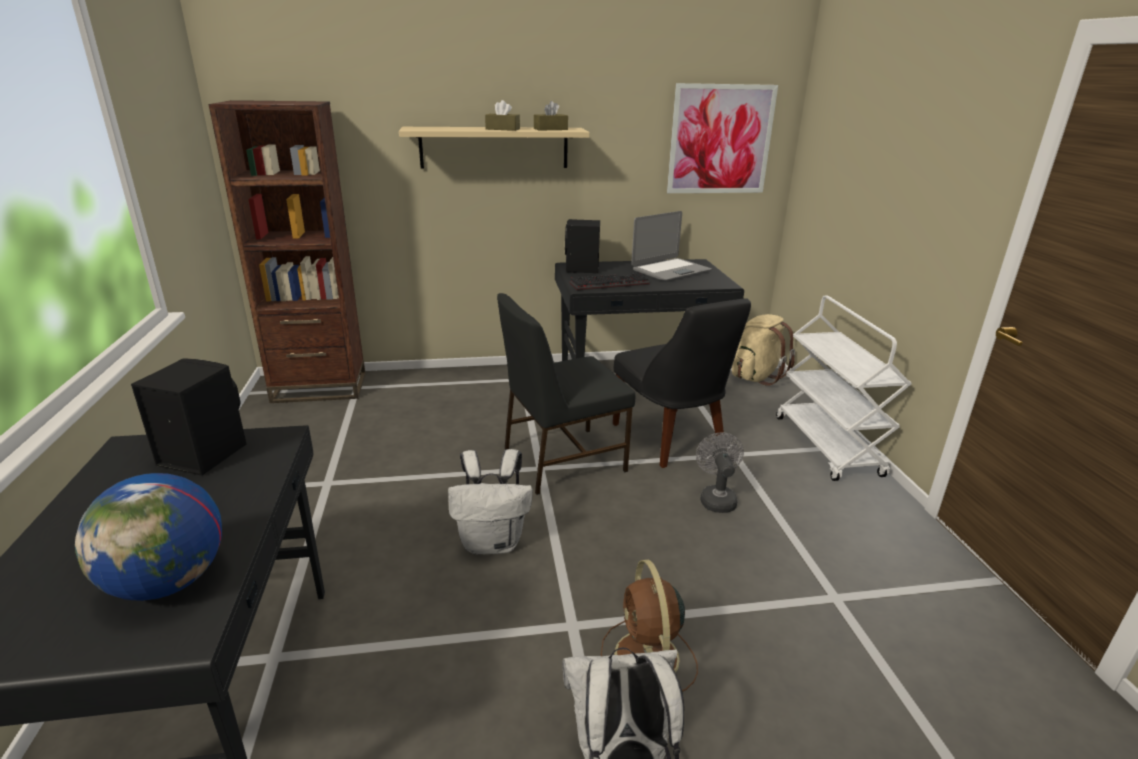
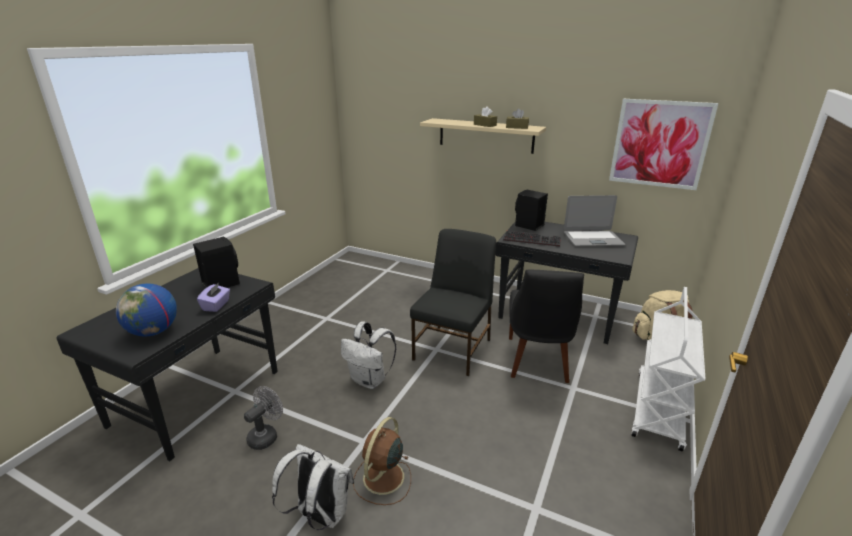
camera: 35 degrees right, 0 degrees up
(249, 491) = (216, 305): none -> purple tissue box
(319, 388) = (369, 265): brown bookcase -> none
(561, 459) = (453, 349): black chair -> black chair turned 105 degrees clockwise
(716, 498) = (525, 410): grey fan -> grey fan (266, 436)

